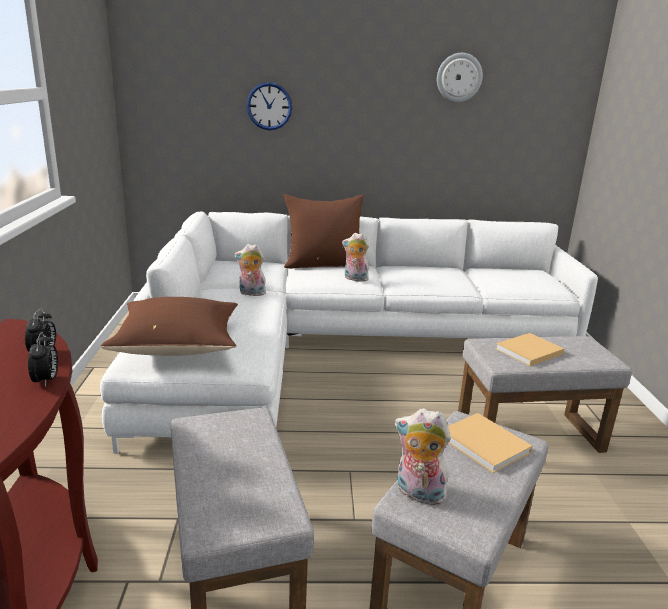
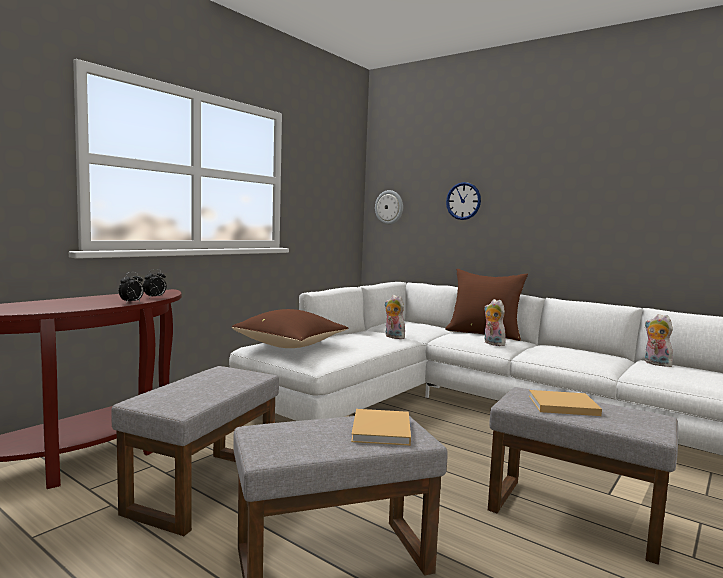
camera: 40 degrees right, 15 degrees down
(418, 494) = (274, 430): plush toy -> plush toy (655, 364)
(459, 77) = (637, 166): wall clock -> wall clock (389, 207)

